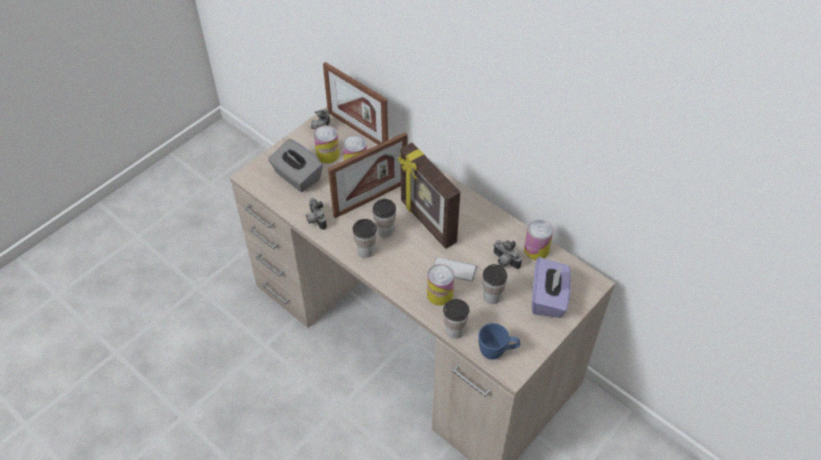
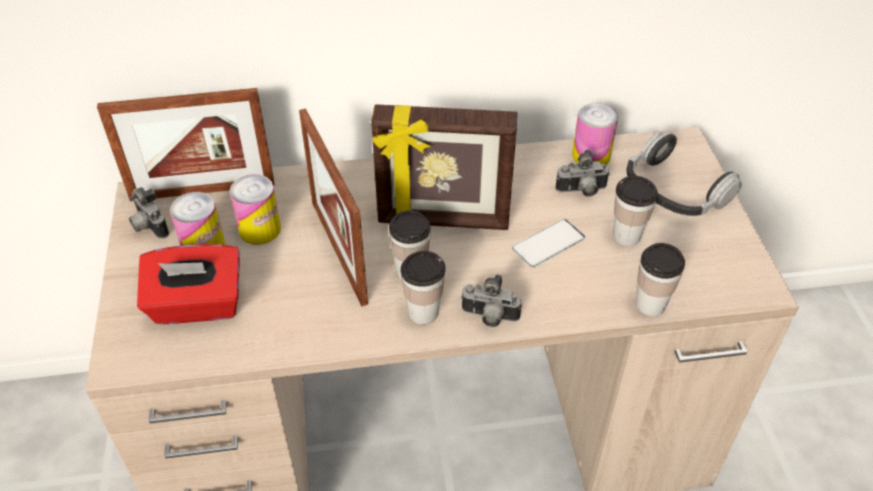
camera: 50 degrees left, 5 degrees down
(297, 176) = (197, 305): grey tissue box -> red tissue box
(315, 220) = (303, 334): camera -> camera (489, 318)
(371, 199) = (338, 251): picture frame -> picture frame turned 150 degrees clockwise
(439, 294) = (576, 282): can -> none
(497, 352) = (719, 283): blue mug -> none
(548, 298) = (674, 189): purple tissue box -> headphones

